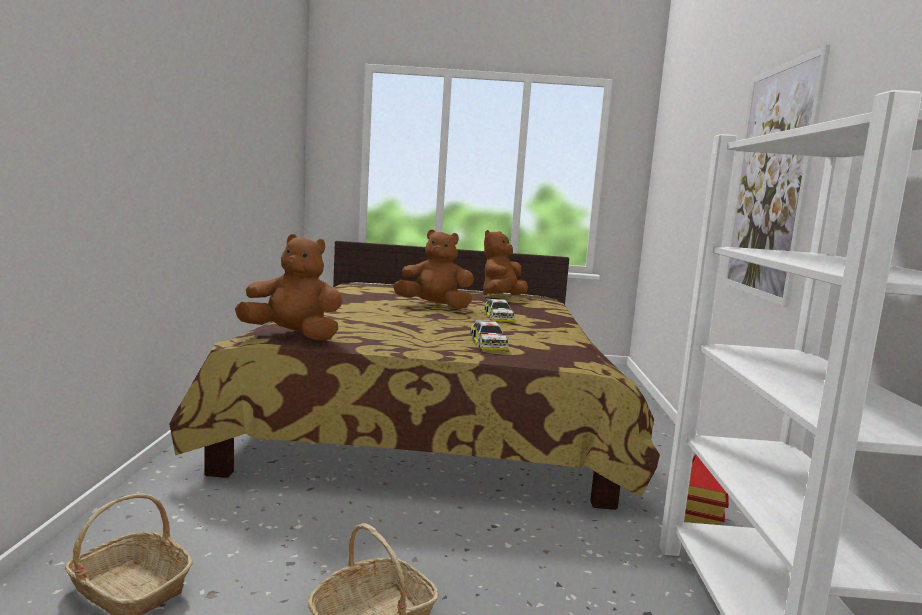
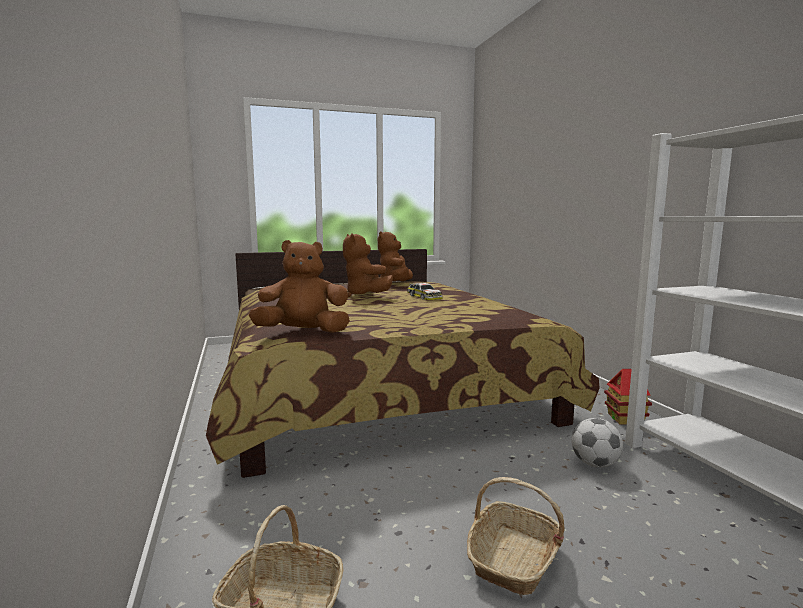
camera: 20 degrees left, 0 degrees up
(434, 306) = (365, 295): brown plush toy -> brown plush toy turned 105 degrees counterclockwise
(488, 343) = (457, 315): toy car -> none
(588, 559) = (595, 464): none -> football
(770, 182) = (630, 174): picture -> none

